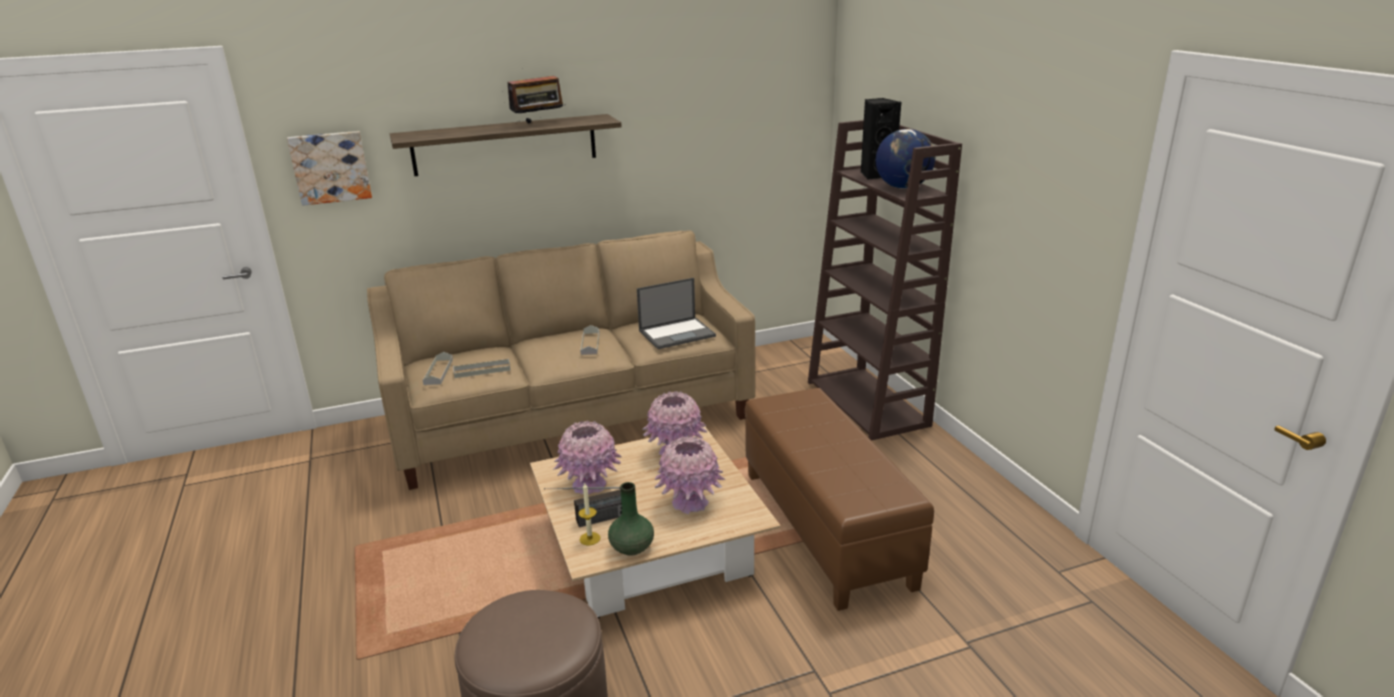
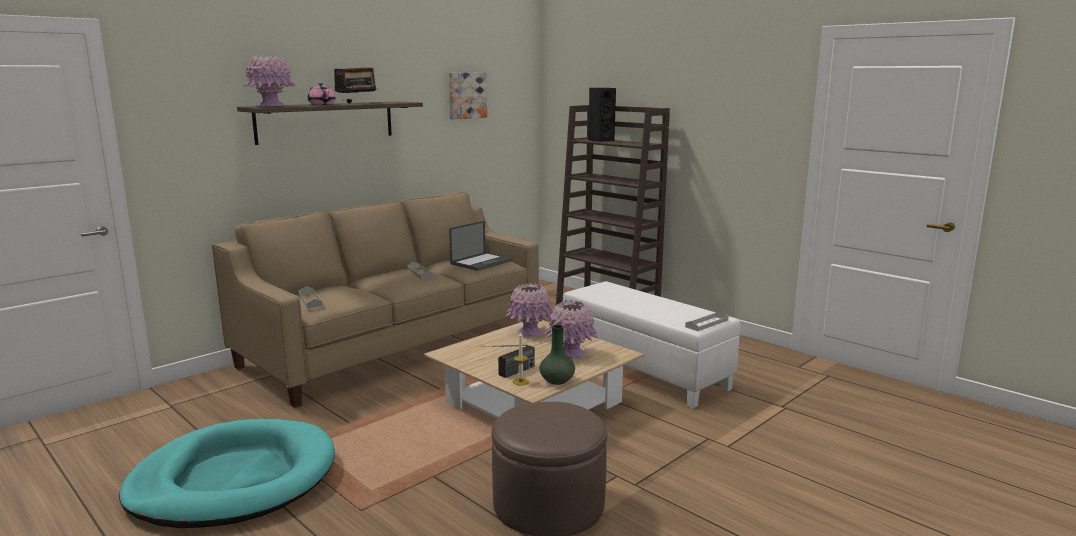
camera: 25 degrees left, 10 degrees down
(285, 578) = (234, 480): none -> turquoise dog bed
(330, 167) = (185, 134): picture -> picture (466, 95)
(482, 370) = (349, 295): grey tray -> grey tray (707, 323)
(488, 128) = (322, 104): none -> pink teapot
(589, 485) = (486, 357): pink vase -> pink vase (271, 106)
(827, 527) = (645, 371): brown ottoman -> white ottoman
(903, 187) = (628, 143): globe -> none

